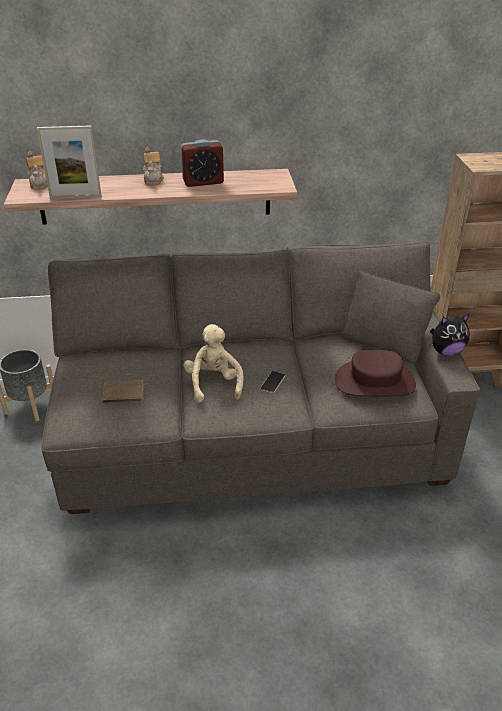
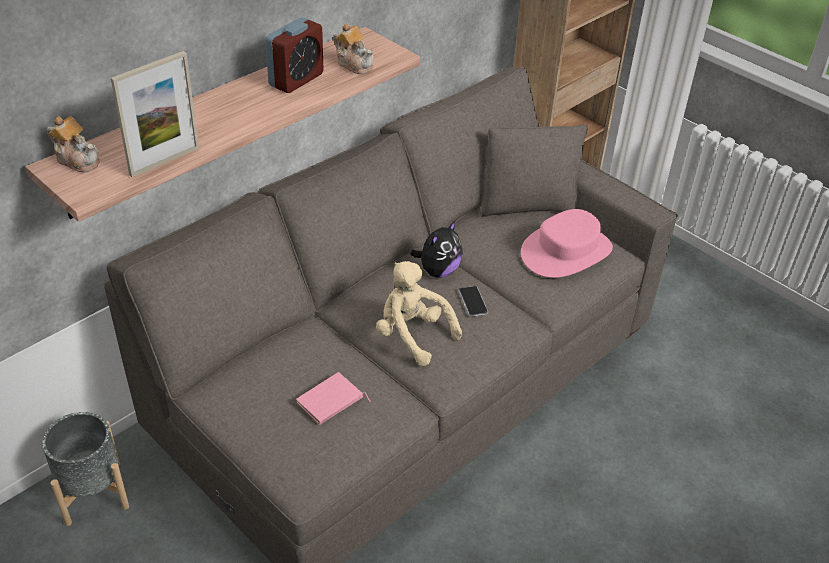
camera: 40 degrees left, 5 degrees up
(123, 395) = (331, 402): brown book -> pink book
(153, 179) = (228, 97): teapot -> teapot (354, 64)
(374, 382) = (566, 252): brown hat -> pink hat
(446, 351) = (613, 186): plush toy -> plush toy (438, 271)

